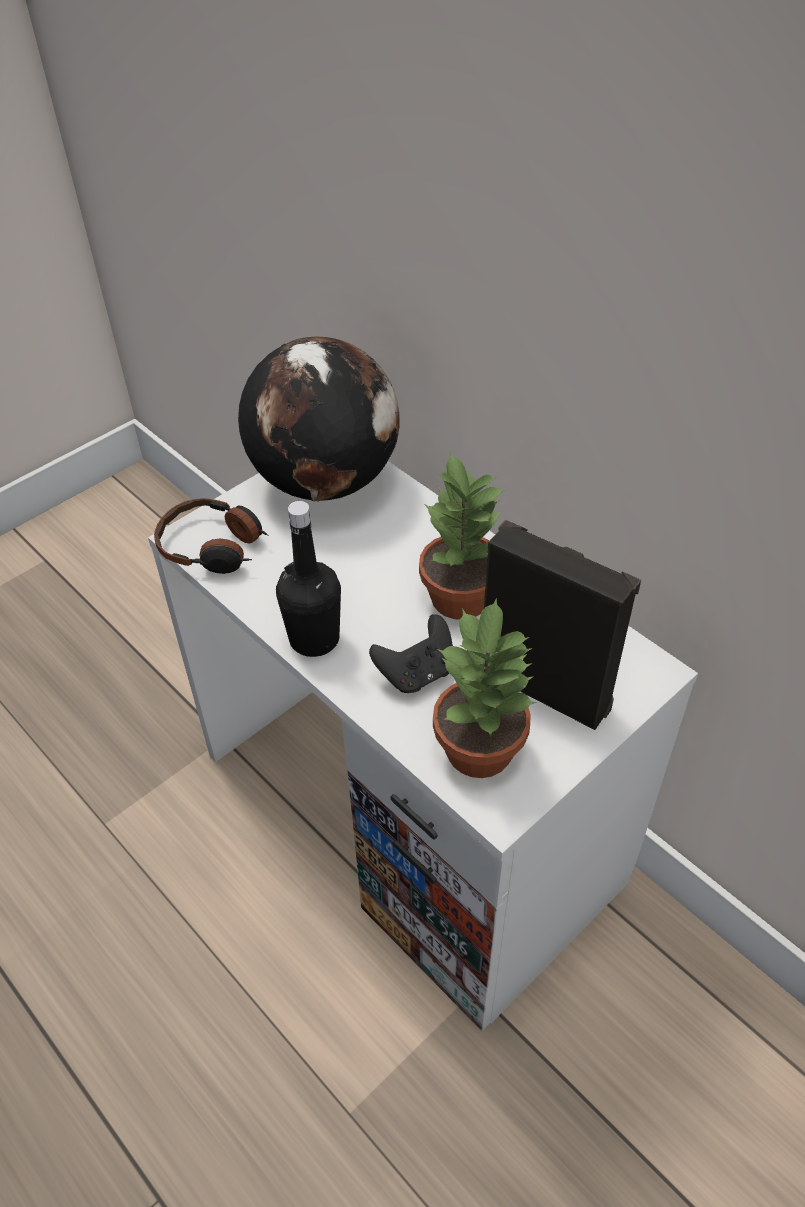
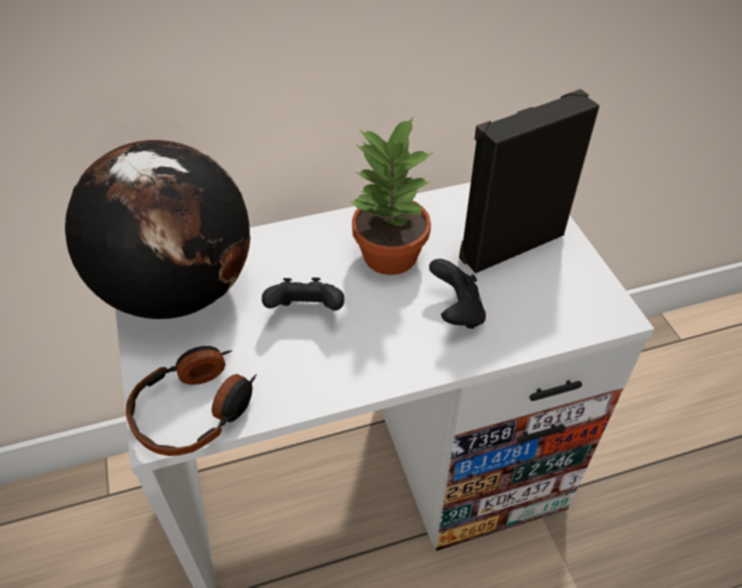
camera: 65 degrees left, 0 degrees up
(314, 639) = (376, 368): black bottle -> none
(350, 568) = (306, 312): none -> black game controller
(481, 749) = (554, 303): potted plant -> none

